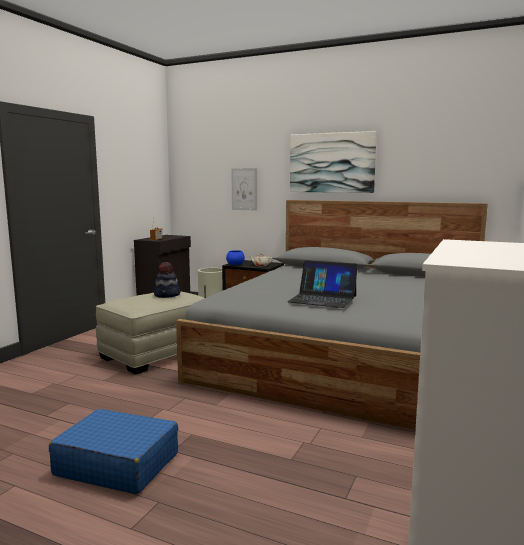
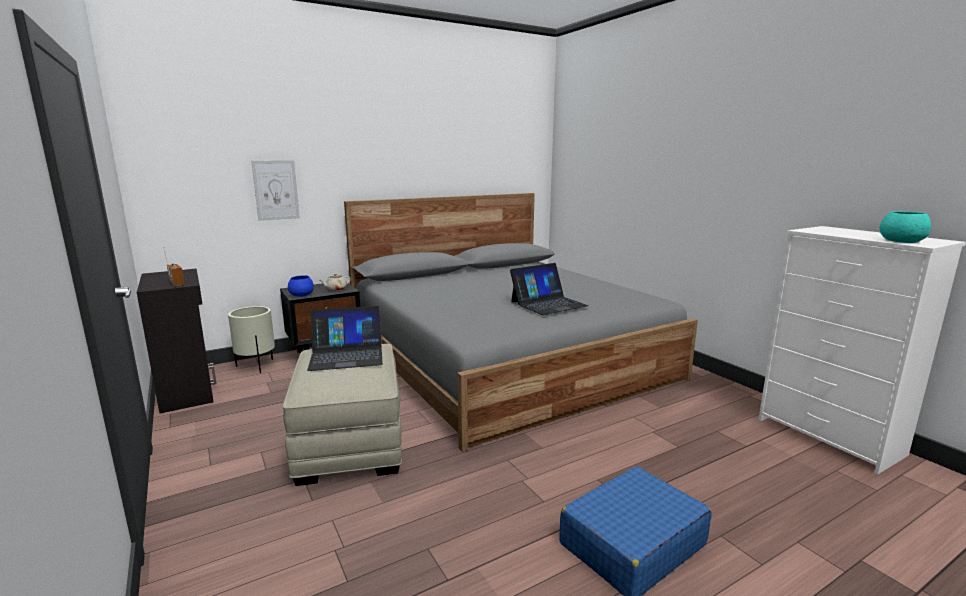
camera: 55 degrees left, 5 degrees up
(167, 295) = (347, 355): hat -> laptop
(331, 163) = (393, 154): picture -> none
(456, 257) = (902, 241): none -> turquoise bowl

